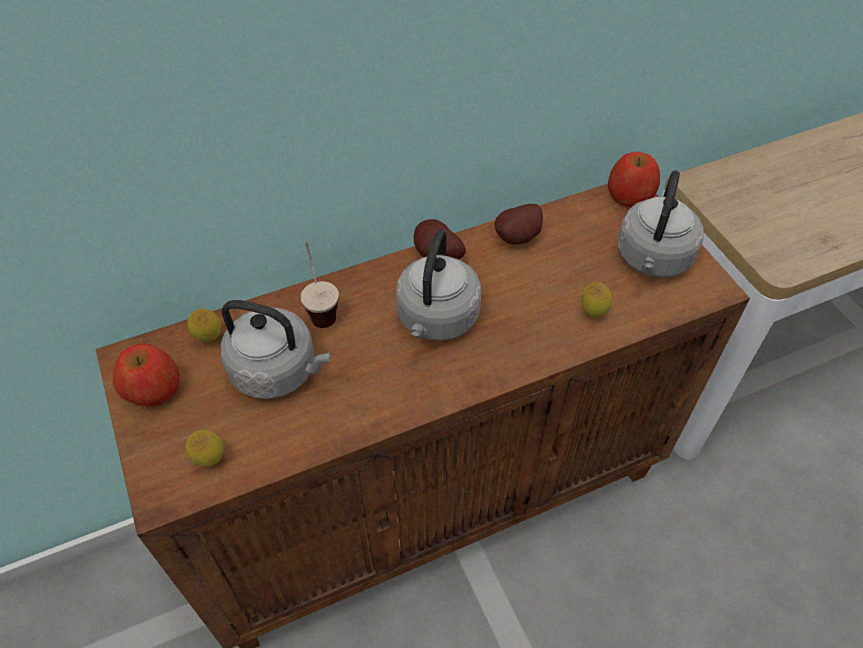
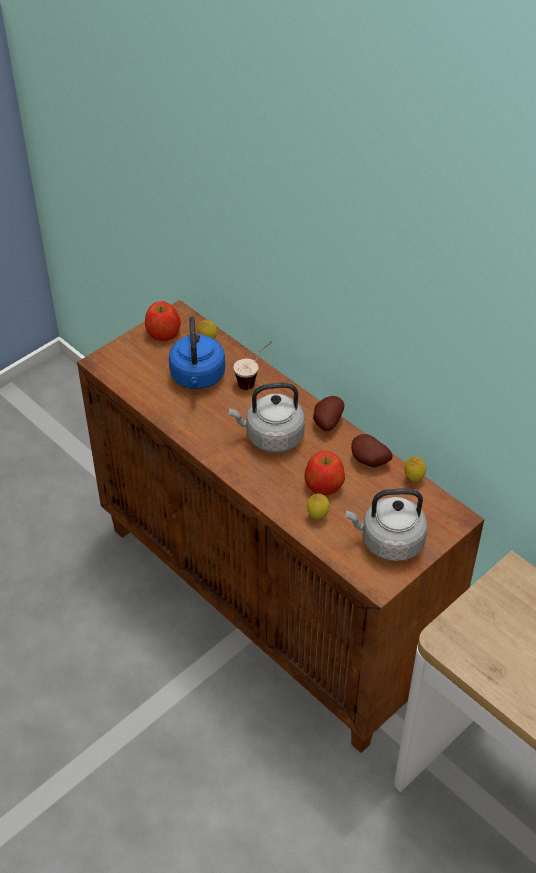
camera: 70 degrees right, 5 degrees down
(210, 460) = (128, 371): lemon -> lemon (413, 479)
(278, 371) = (198, 378): grey kettle -> blue kettle
(630, 195) = (453, 517): apple -> apple (324, 484)

